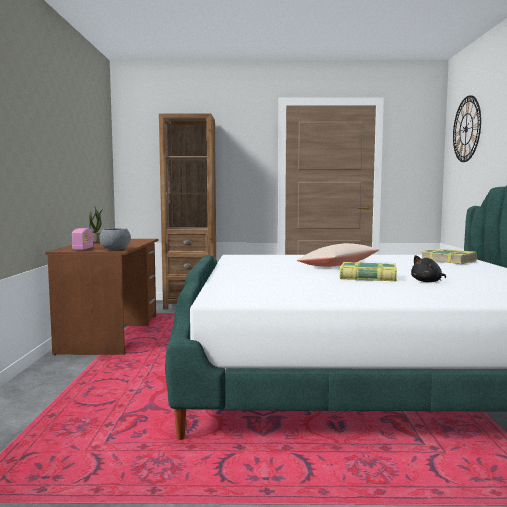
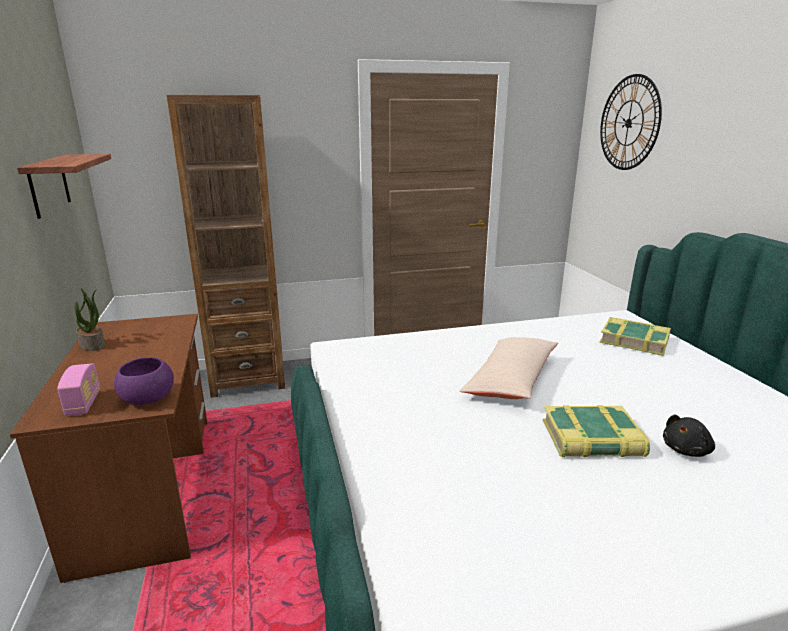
camera: 15 degrees left, 15 degrees up
(89, 156) = (49, 185): none -> shelf
(115, 249) = (147, 398): grey bowl -> purple bowl

